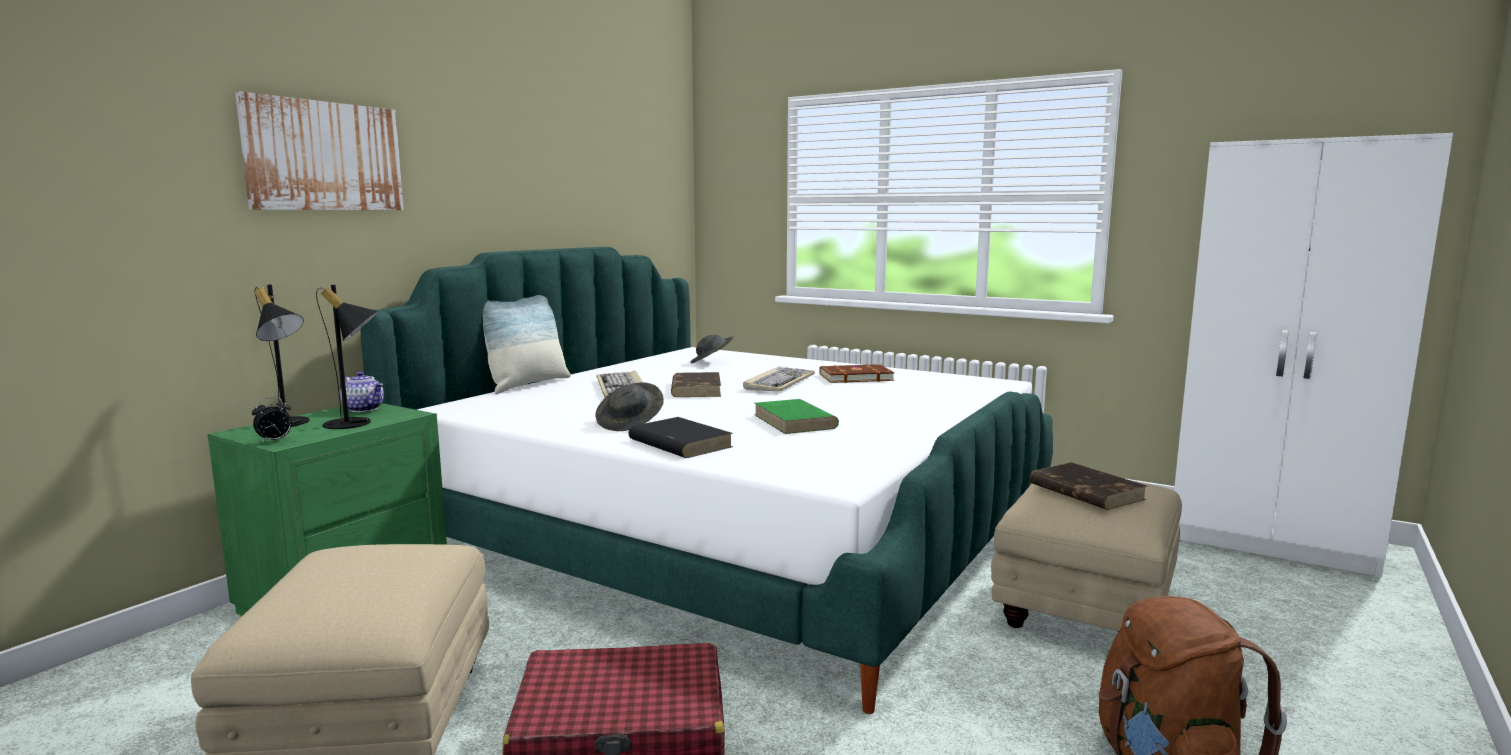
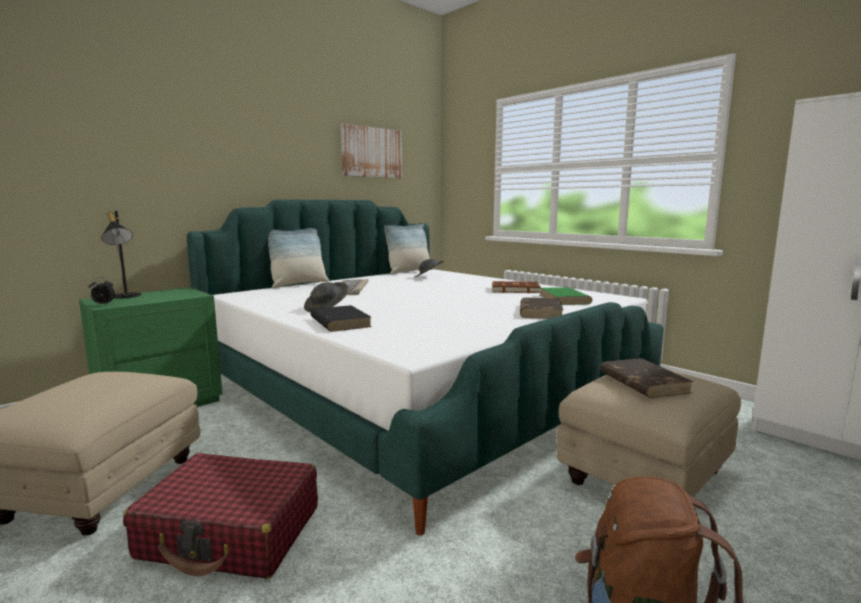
camera: 15 degrees right, 0 degrees up
(324, 156) = (166, 135): picture -> picture (371, 152)
(355, 424) = (160, 298): black table lamp -> none
(364, 409) = (179, 291): teapot -> none
(669, 354) = (408, 271): none -> pillow
(696, 389) = (397, 291): brown book -> brown book (540, 312)
(779, 383) = (457, 290): keyboard -> none
(795, 421) = (436, 314): green book -> green book (564, 299)

